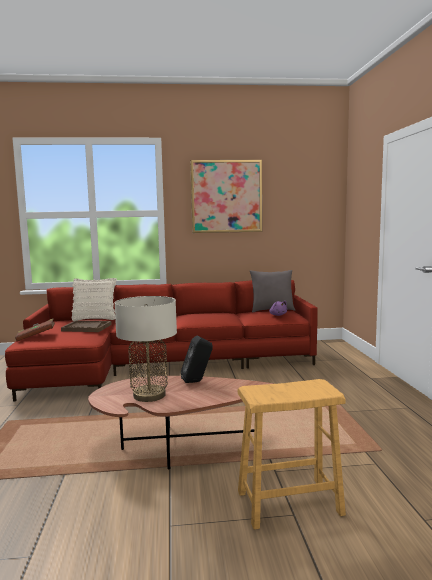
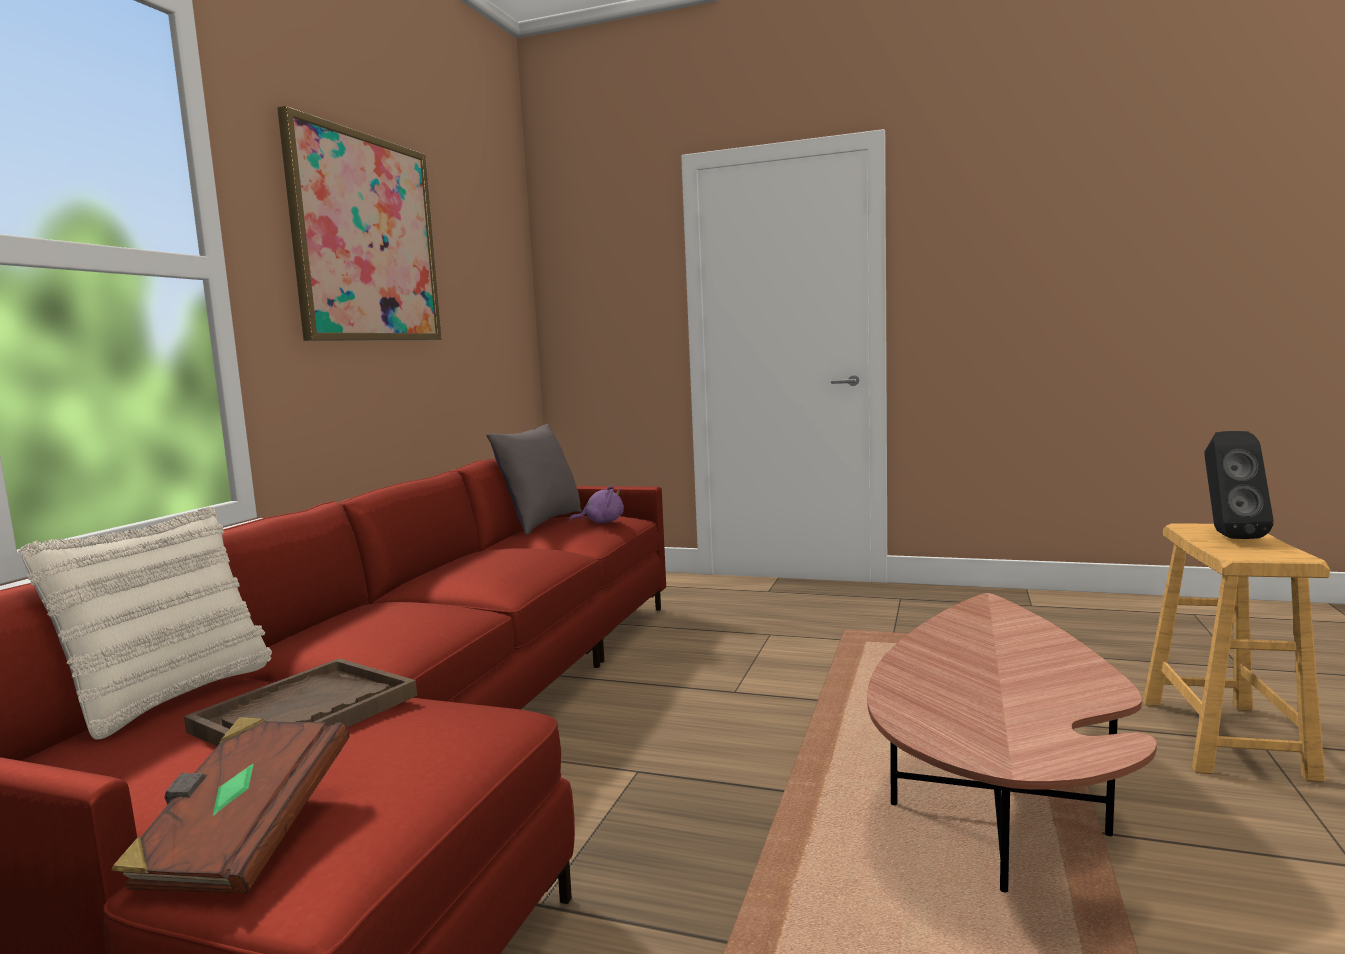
camera: 65 degrees left, 0 degrees up
(149, 395) = (1022, 700): table lamp -> none
(197, 381) = (938, 647): black speaker -> black speaker (1228, 536)

